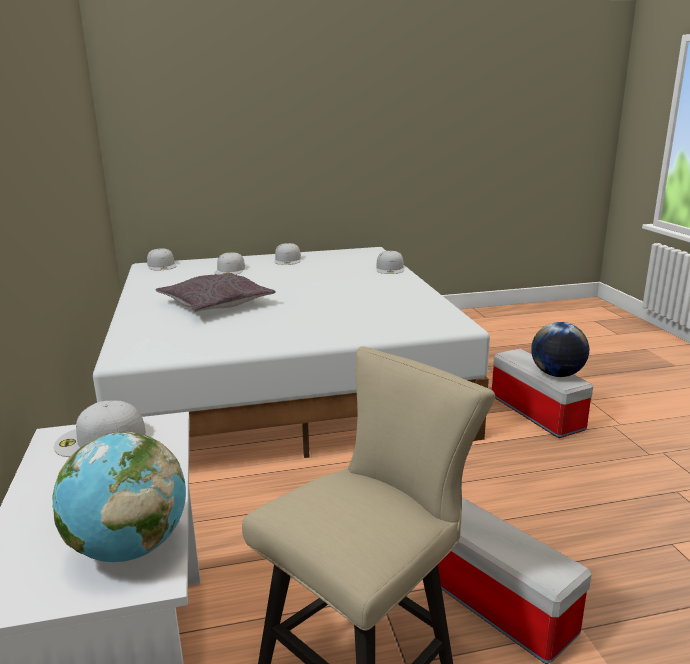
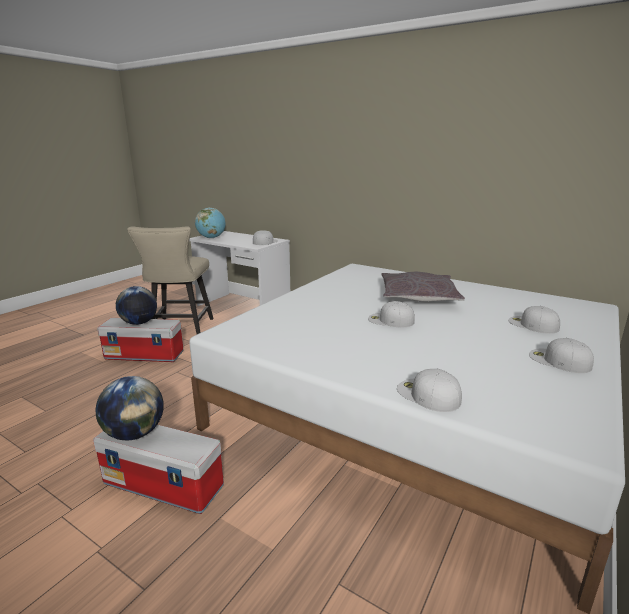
camera: 135 degrees right, 0 degrees up
(162, 265) = (589, 309): white cap -> white cap (390, 320)
(500, 536) = (139, 323): none -> globe

